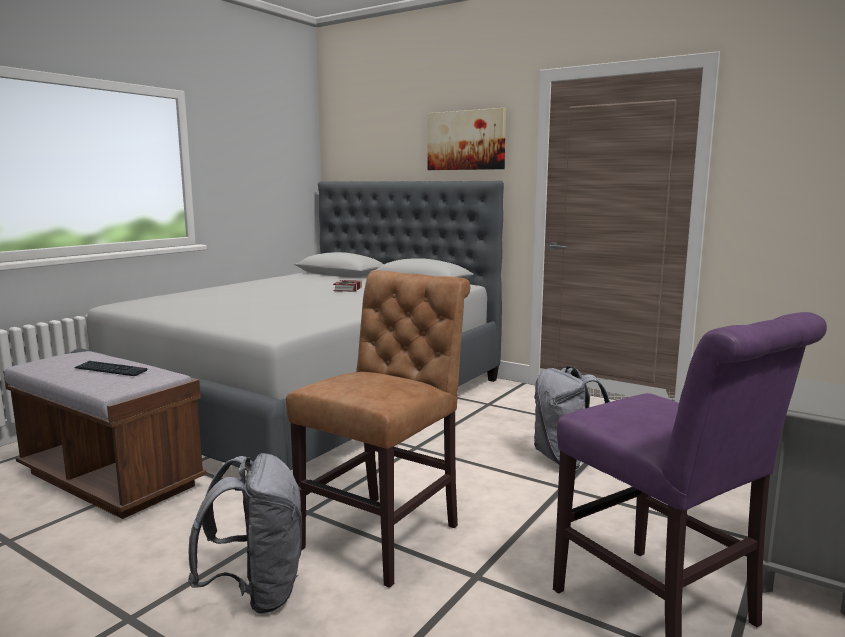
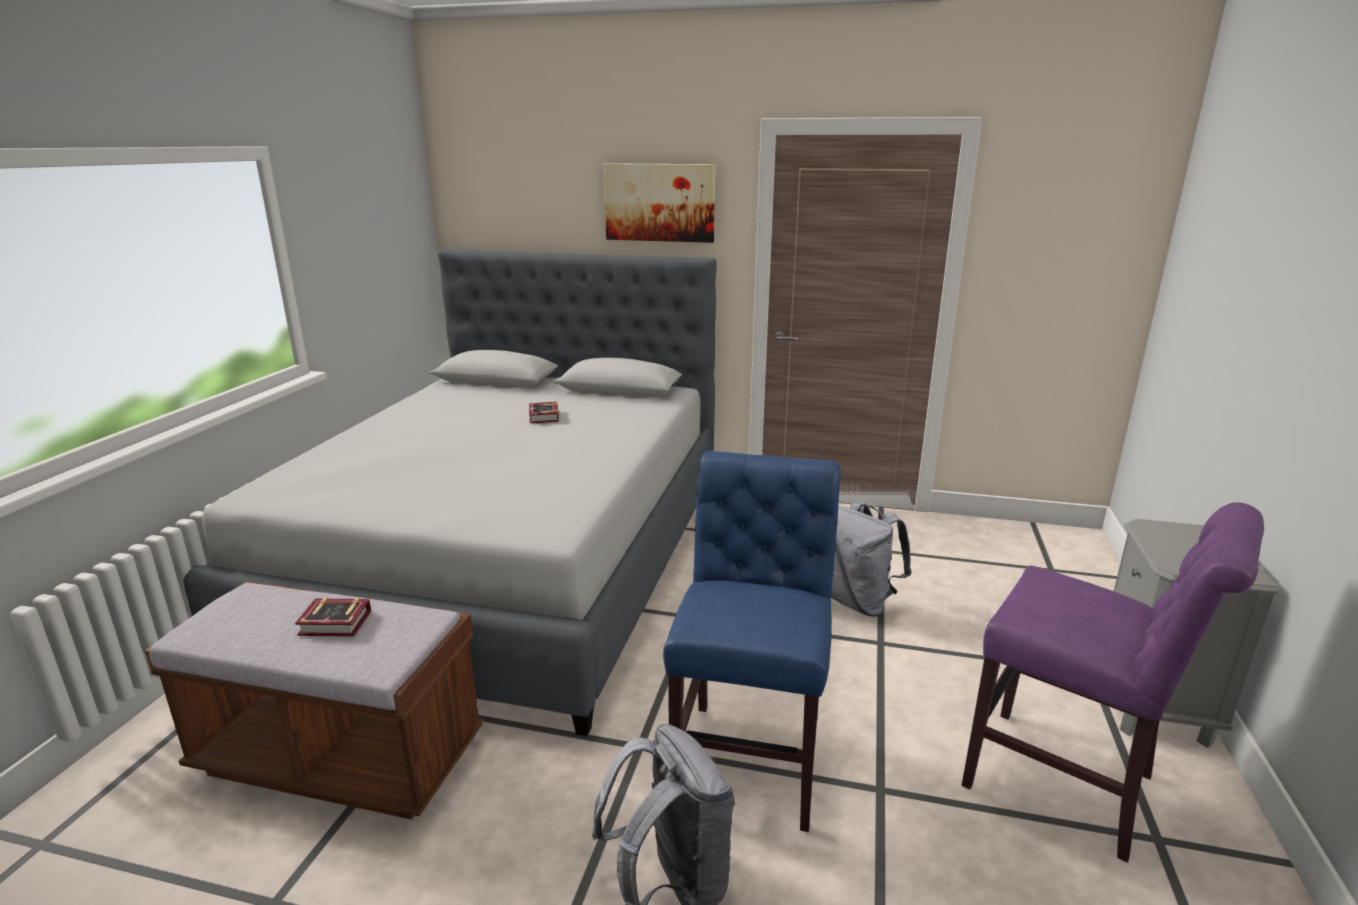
camera: 20 degrees left, 10 degrees up
(110, 370) = (337, 624): keyboard -> book
(386, 534) = (750, 756): brown chair -> blue chair

